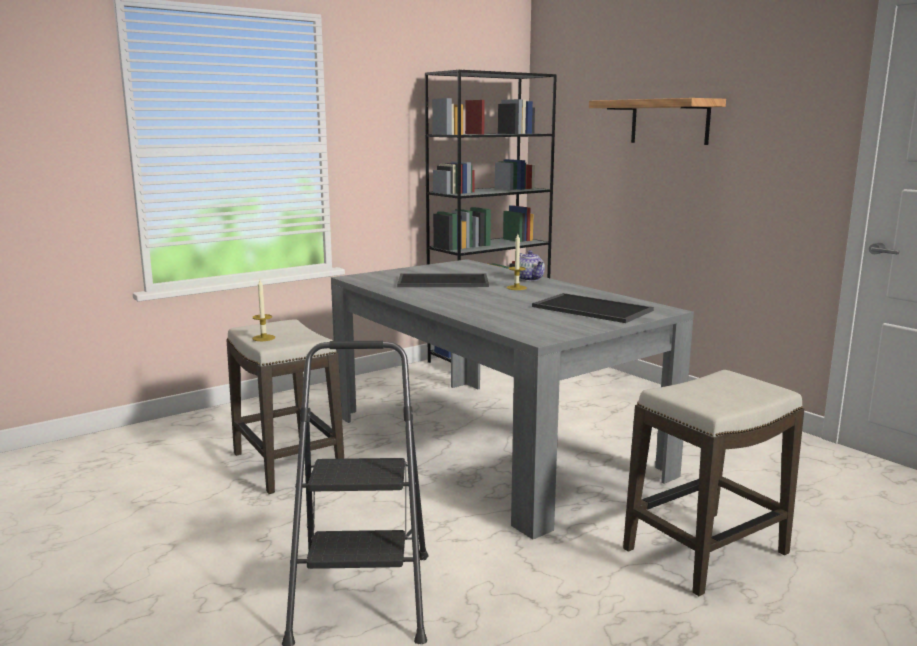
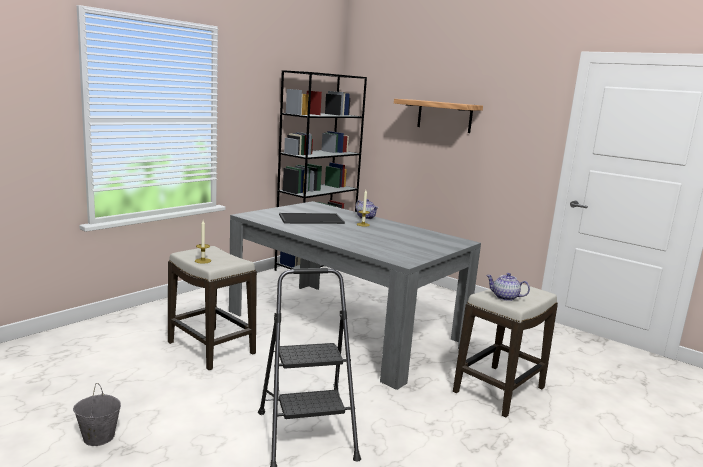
camera: 15 degrees left, 0 degrees up
(79, 575) = (98, 437): none -> grey bucket
(590, 309) = (420, 240): tray -> none
(699, 395) = (505, 297): none -> teapot

